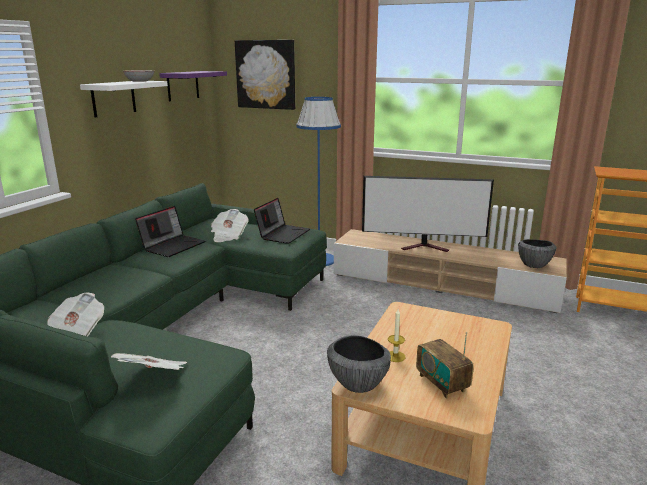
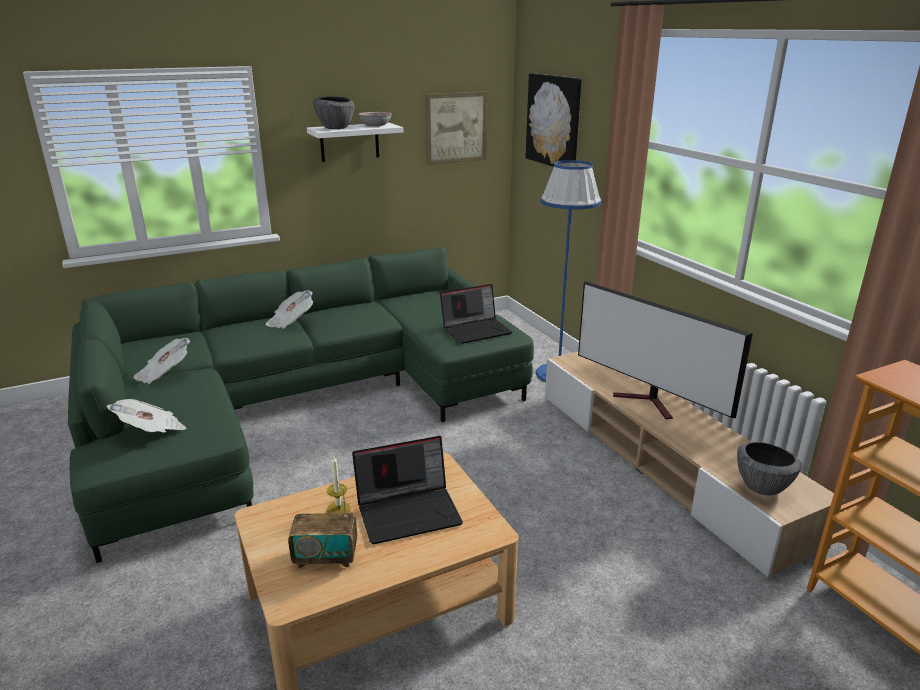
camera: 40 degrees right, 5 degrees up
(173, 246) = (356, 312): laptop -> laptop (409, 511)
(183, 85) = (456, 128): purple shelf -> picture
(228, 236) = (423, 316): newspaper -> newspaper (291, 322)
(358, 384) = (263, 517): bowl -> bowl (335, 128)
(442, 383) = (326, 557): radio -> radio turned 105 degrees counterclockwise

